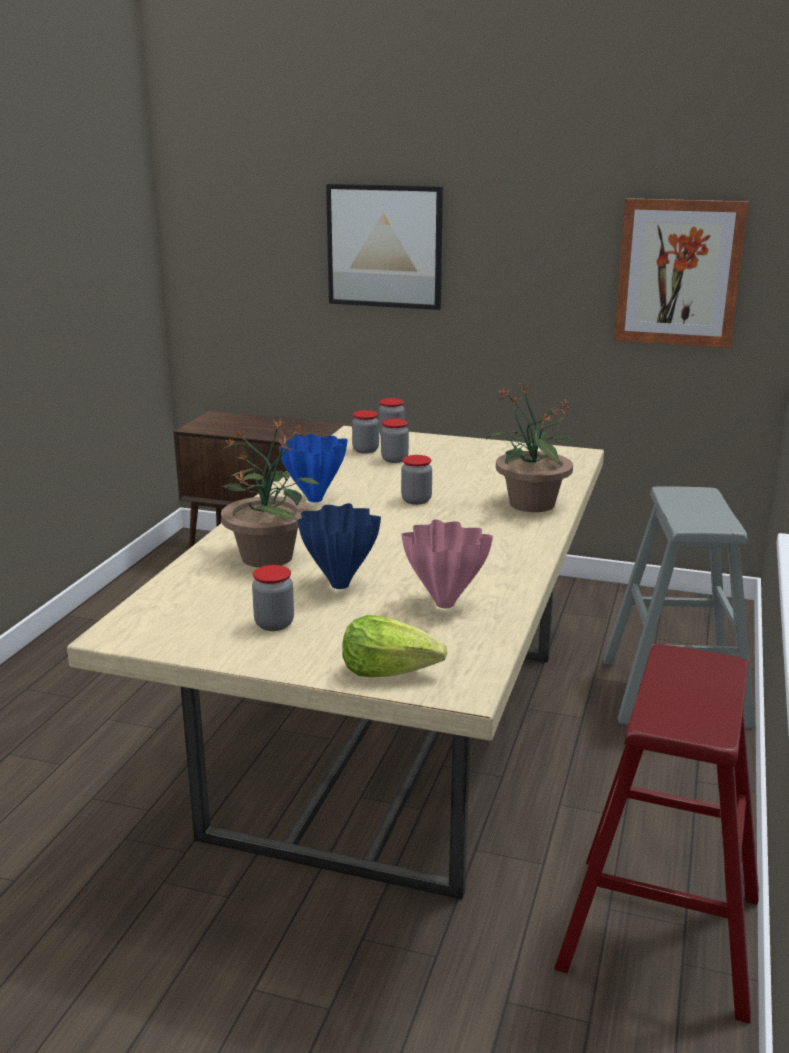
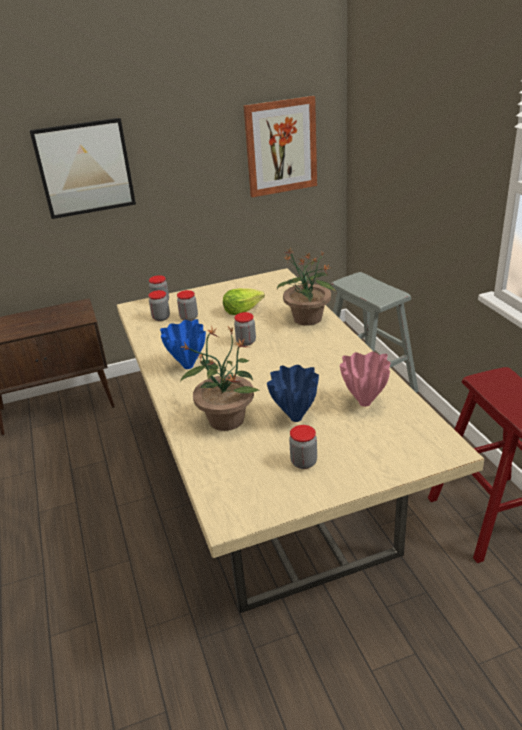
camera: 35 degrees left, 10 degrees up
(389, 671) = (404, 458): lettuce -> lettuce (242, 310)

